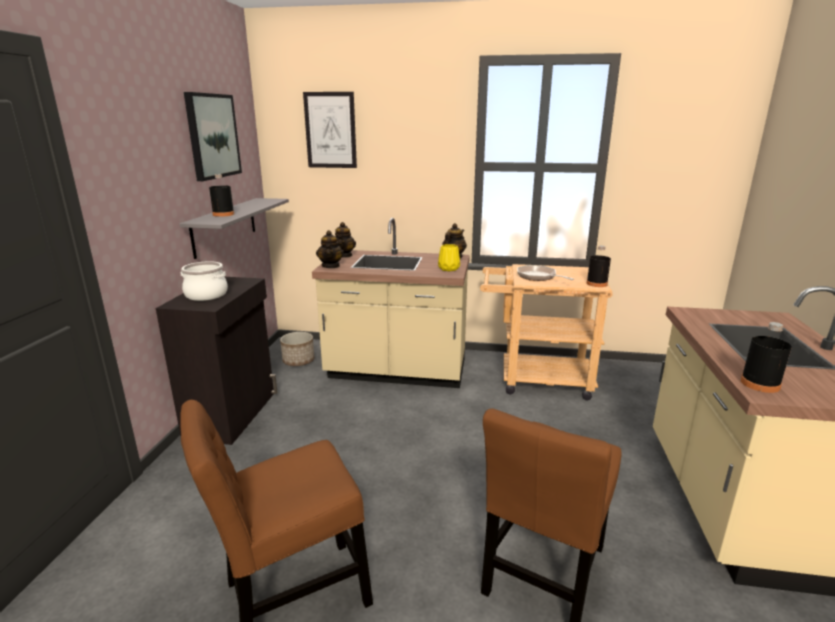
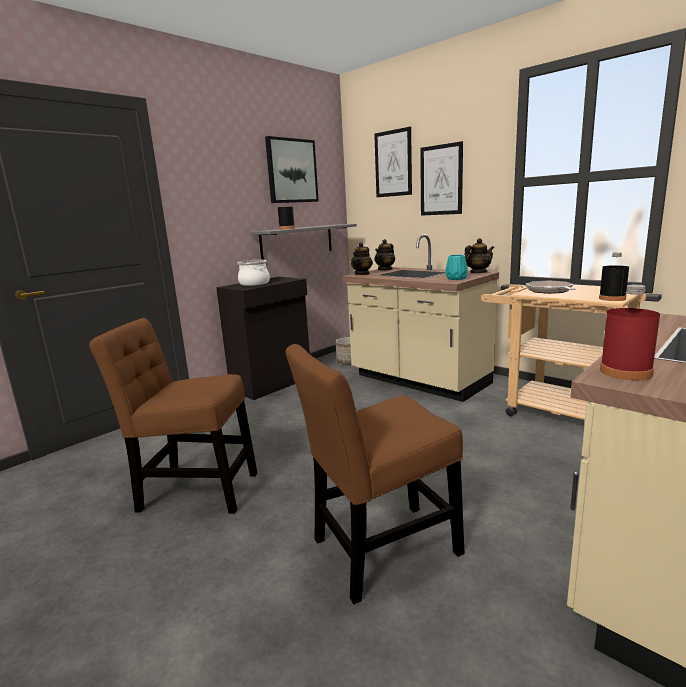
camera: 35 degrees right, 5 degrees down
(393, 155) = (441, 180): none -> picture
(448, 269) = (456, 278): yellow vase -> turquoise vase
(760, 384) = (625, 372): black bottle -> red bottle

